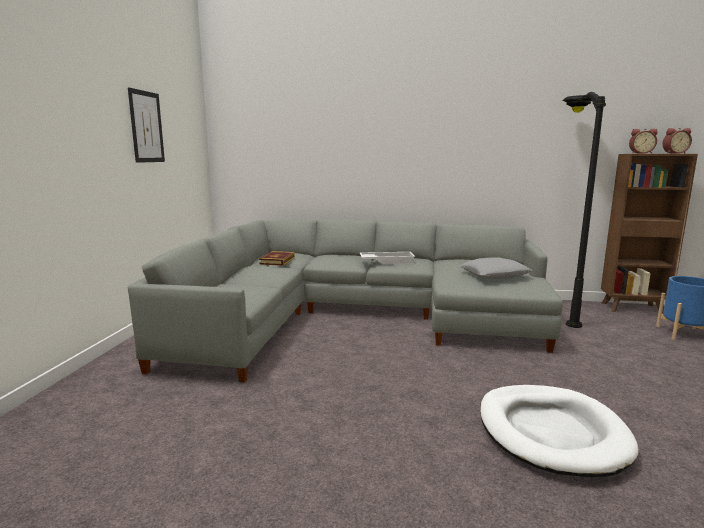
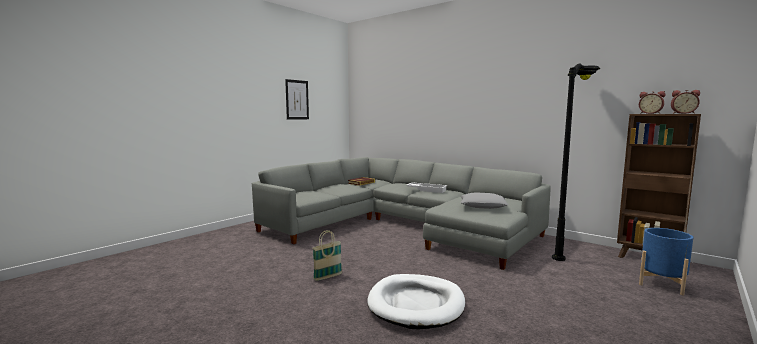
camera: 30 degrees right, 5 degrees down
(383, 427) = (328, 277): none -> basket

